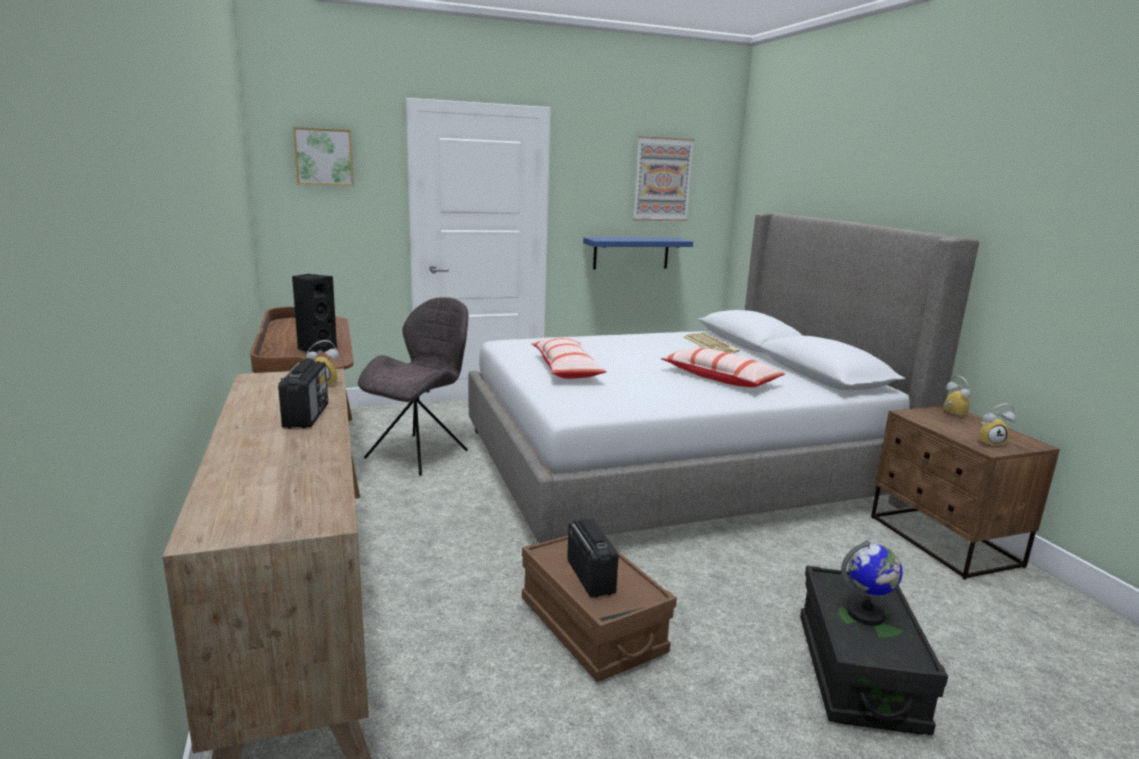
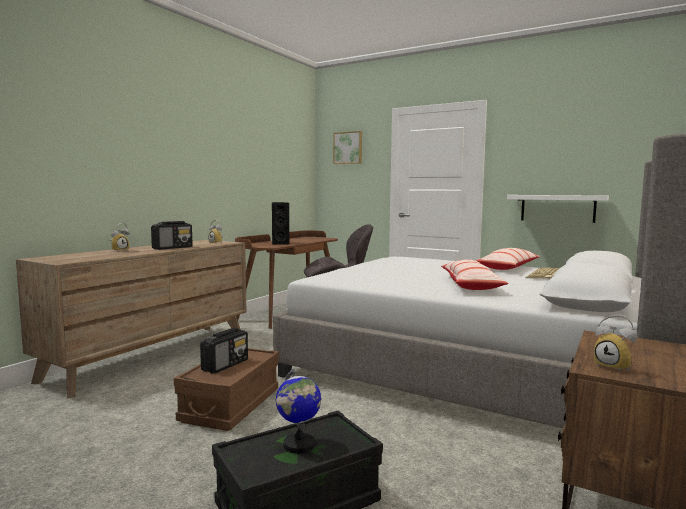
camera: 50 degrees right, 10 degrees down
(566, 369) = (382, 267): pillow -> pillow (508, 268)
(631, 253) = (557, 208): blue shelf -> white shelf
(662, 179) = (589, 144): picture -> none
(950, 414) = (656, 347): alarm clock -> alarm clock (119, 251)

